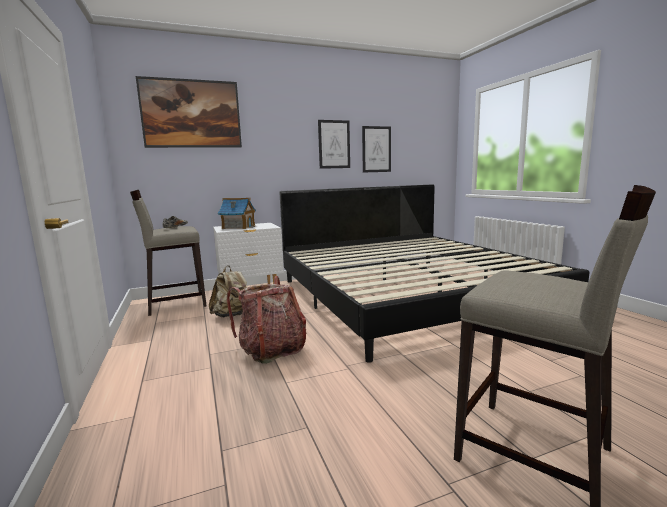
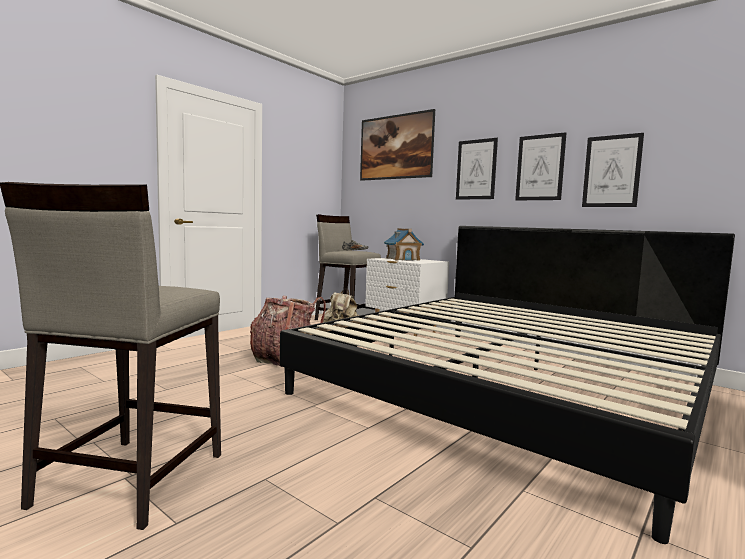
camera: 60 degrees right, 5 degrees down
(284, 143) = (476, 169): none -> picture

